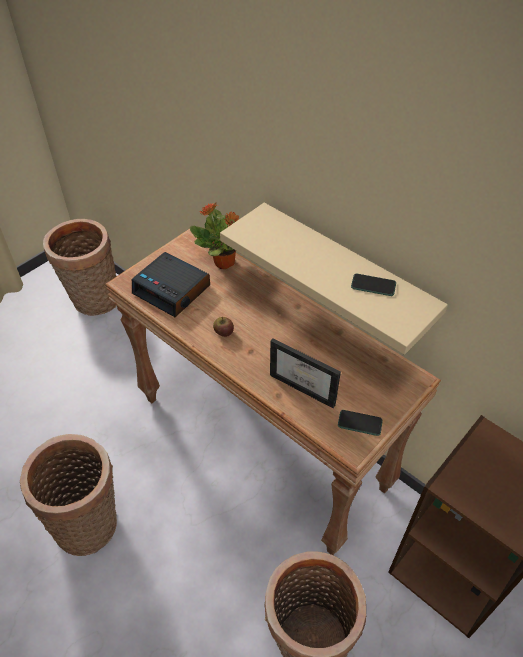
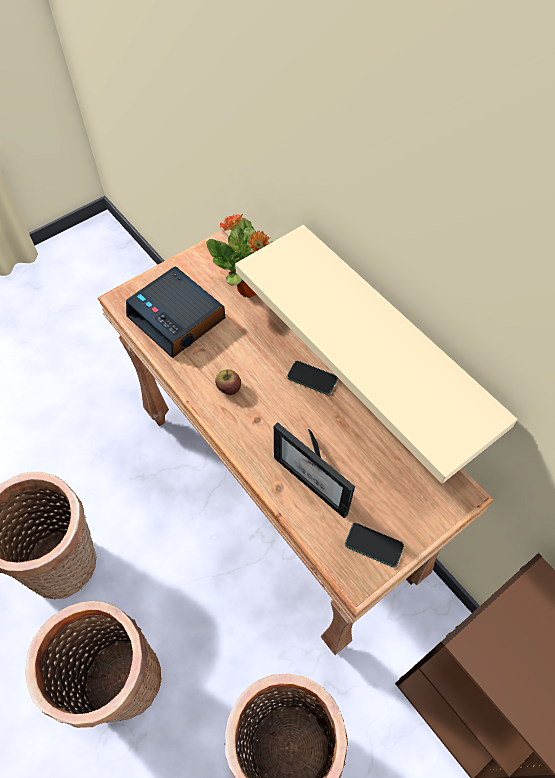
camera: 10 degrees right, 10 degrees up
(94, 301) = (115, 286): basket -> basket (118, 683)
(373, 285) = (421, 374): phone -> phone (312, 378)

